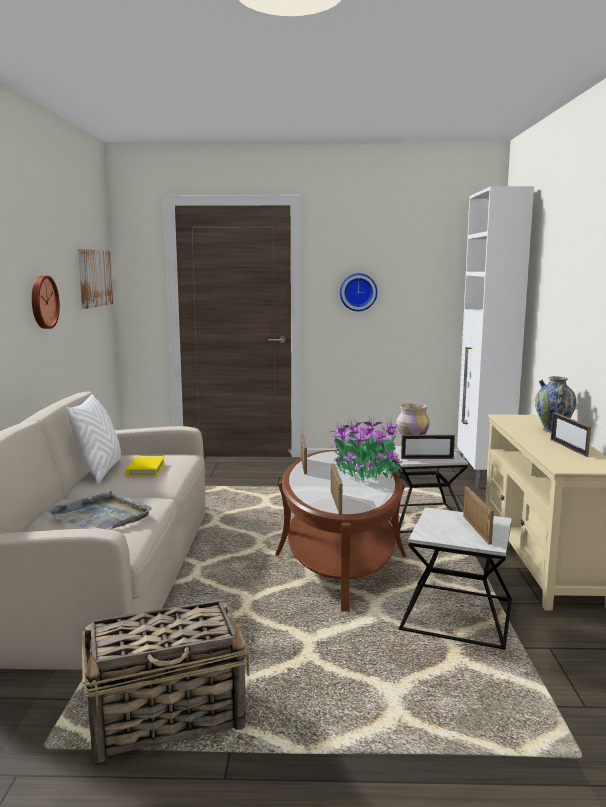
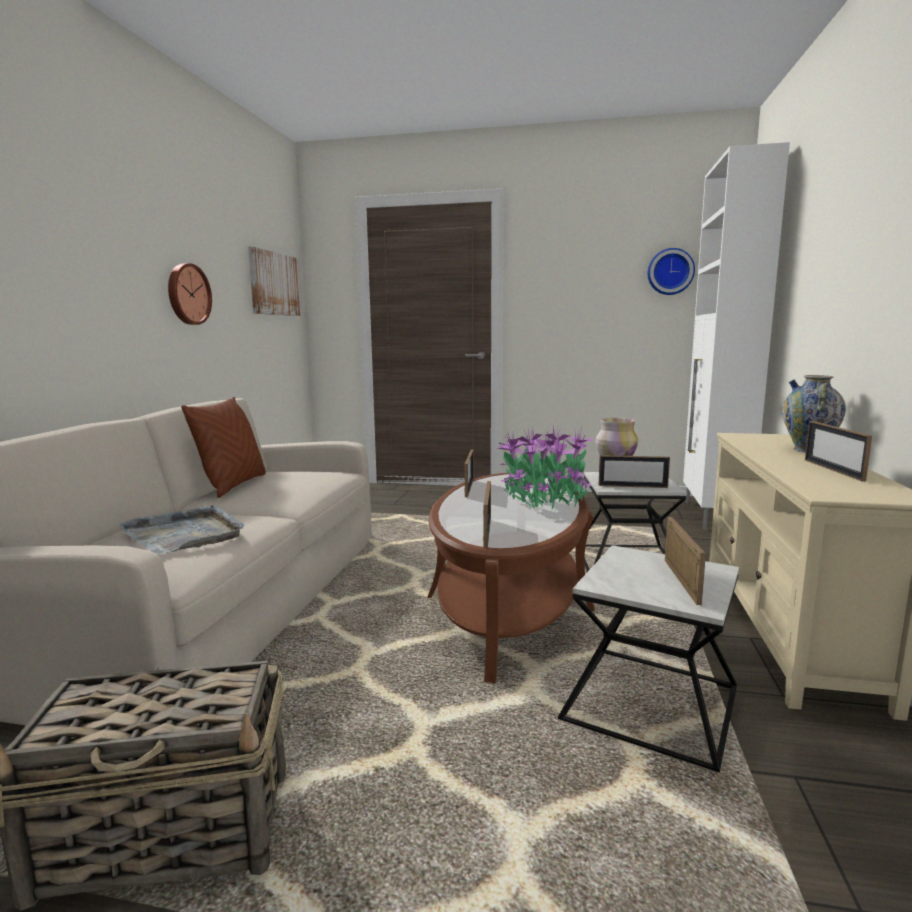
camera: 10 degrees right, 0 degrees up
(99, 471) = (233, 485): white pillow -> brown pillow
(145, 469) = (283, 485): yellow book -> none
(358, 292) = (568, 300): wall clock -> wall clock (670, 272)

